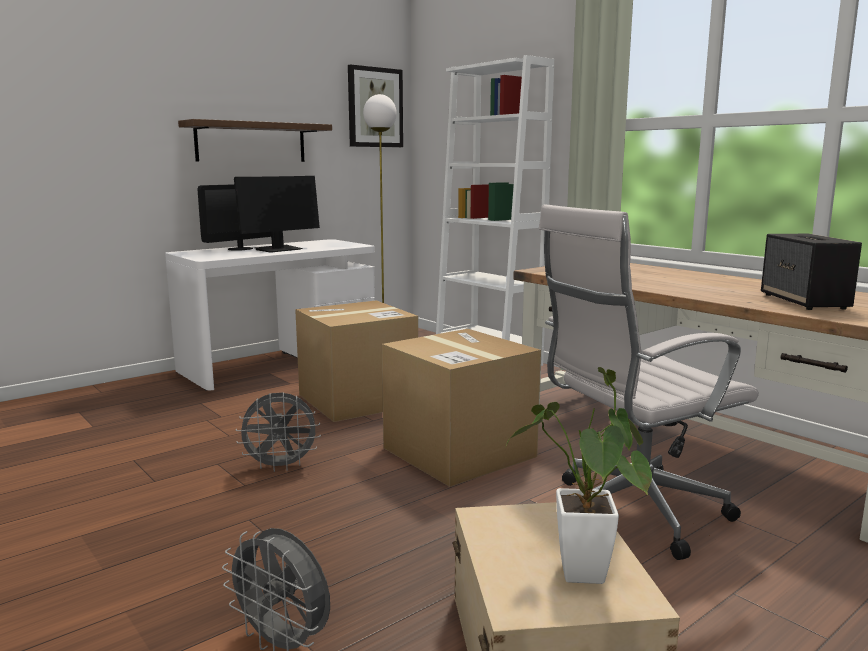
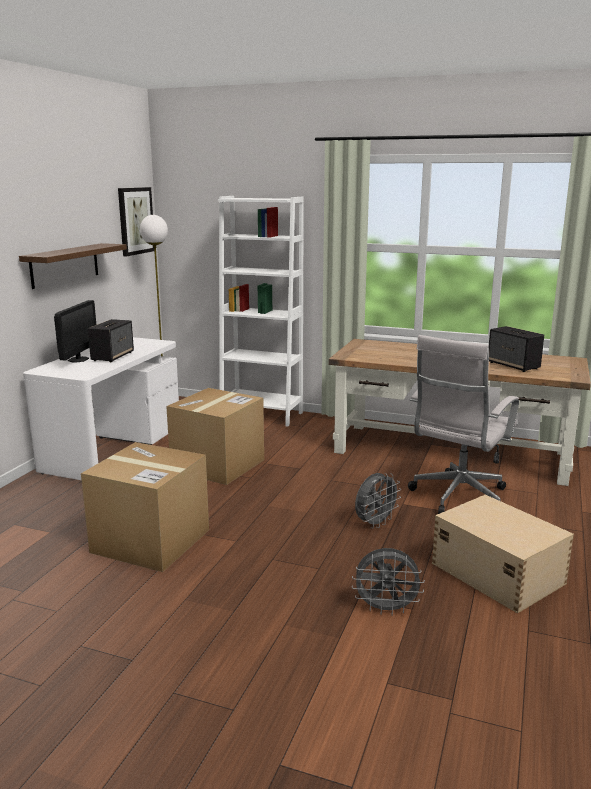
camera: 30 degrees left, 5 degrees up
(278, 249) = (113, 356): monitor -> speaker
(281, 466) = (240, 523): grey fan -> grey fan (375, 523)
(459, 452) = (332, 486): cardboard box -> cardboard box (151, 541)
(583, 580) = (527, 530): potted plant -> none

